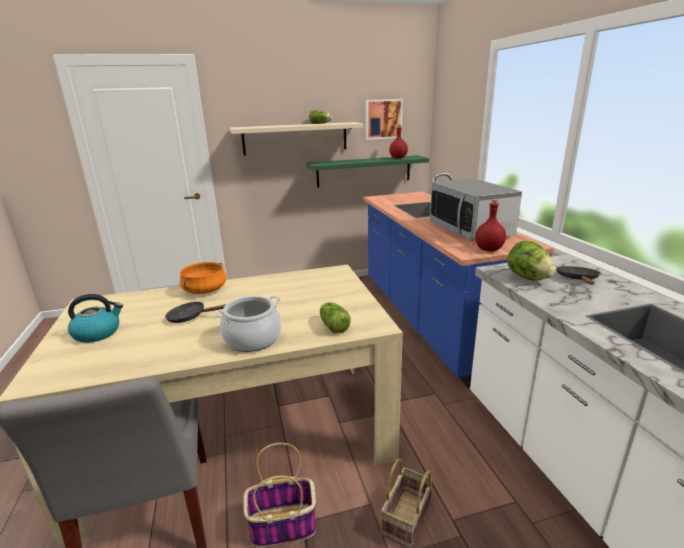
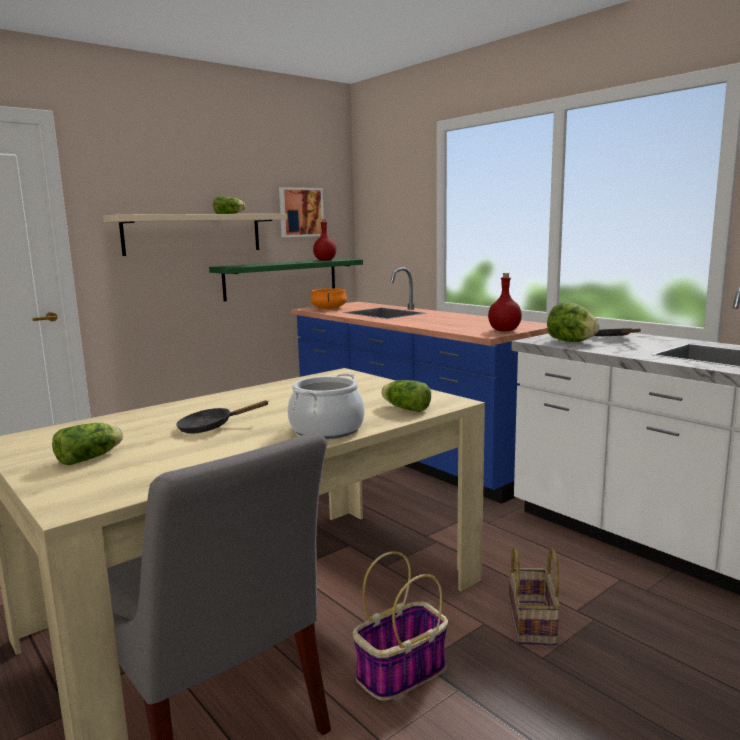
camera: 25 degrees left, 10 degrees down
(98, 333) = (91, 458): kettle -> lettuce
(205, 290) = (189, 406): orange cooking pot -> orange cooking pot (329, 308)
(470, 230) = (463, 321): microwave -> none

